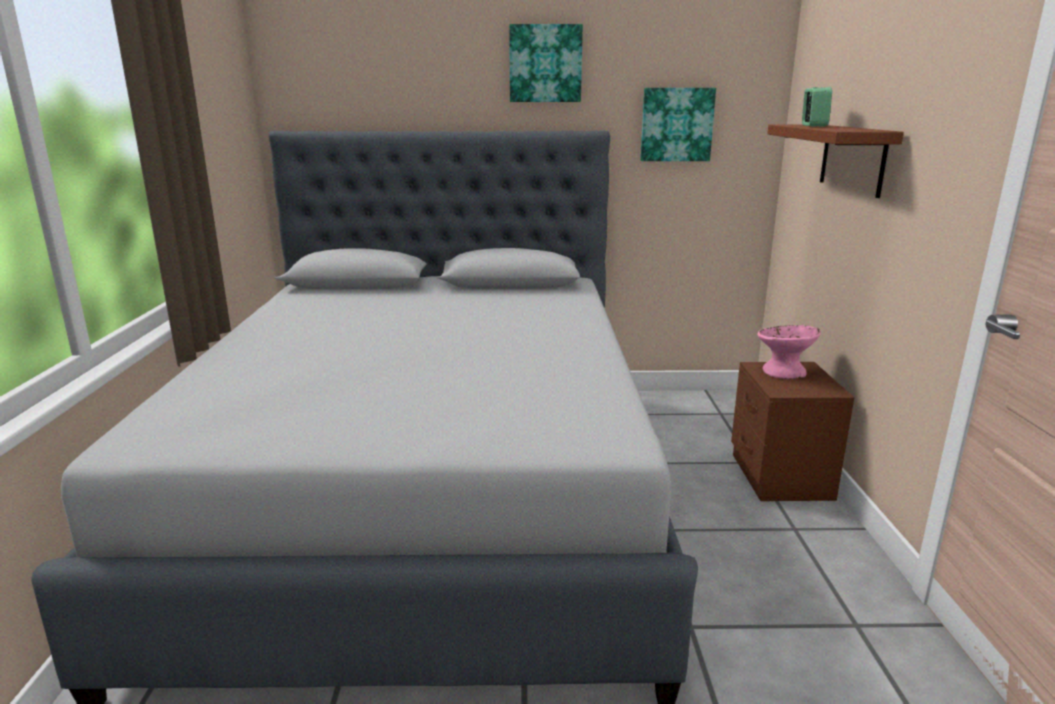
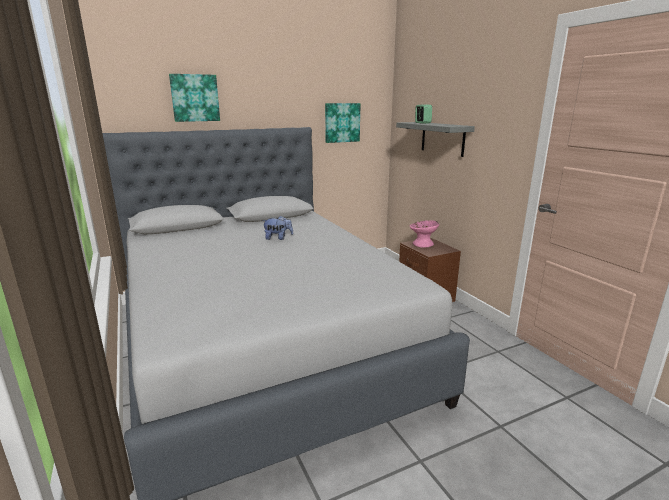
camera: 25 degrees left, 0 degrees up
(475, 319) = (278, 238): none -> plush toy
(545, 64) = (272, 90): picture -> picture (195, 98)
(852, 159) = (442, 138): brown shelf -> grey shelf

